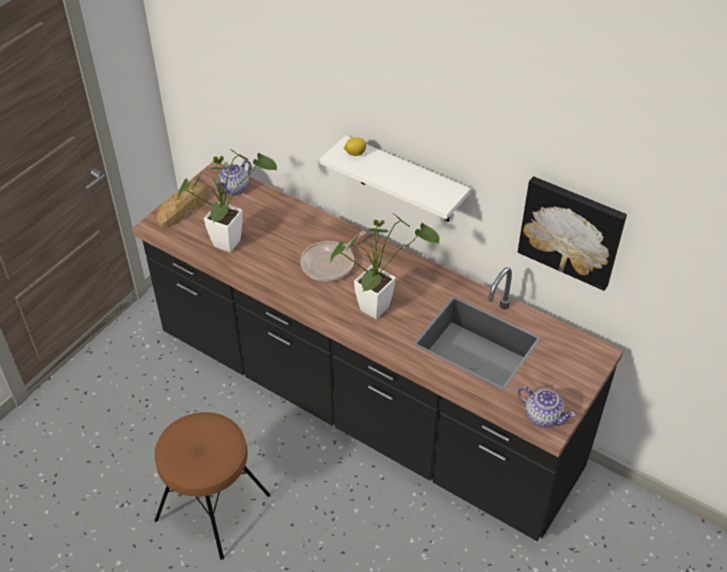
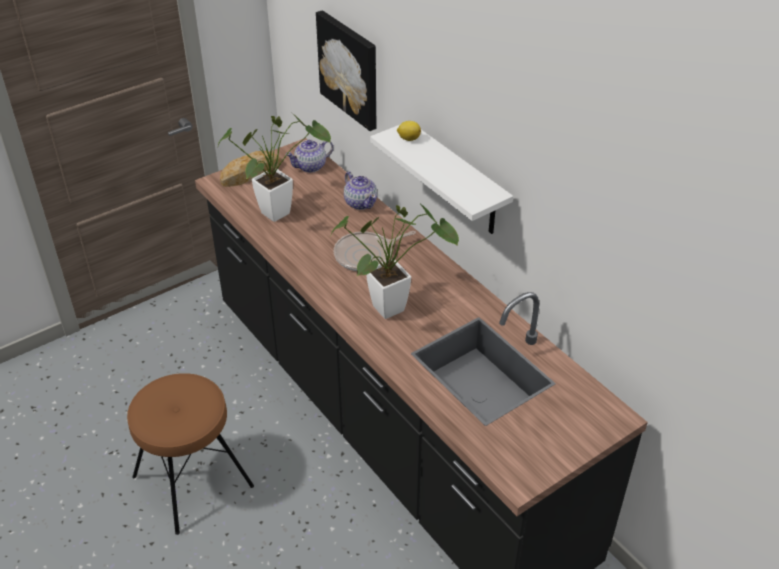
camera: 20 degrees right, 5 degrees down
(542, 416) = (516, 465): teapot -> teapot (360, 203)
(571, 231) = (604, 262): picture -> picture (350, 69)

